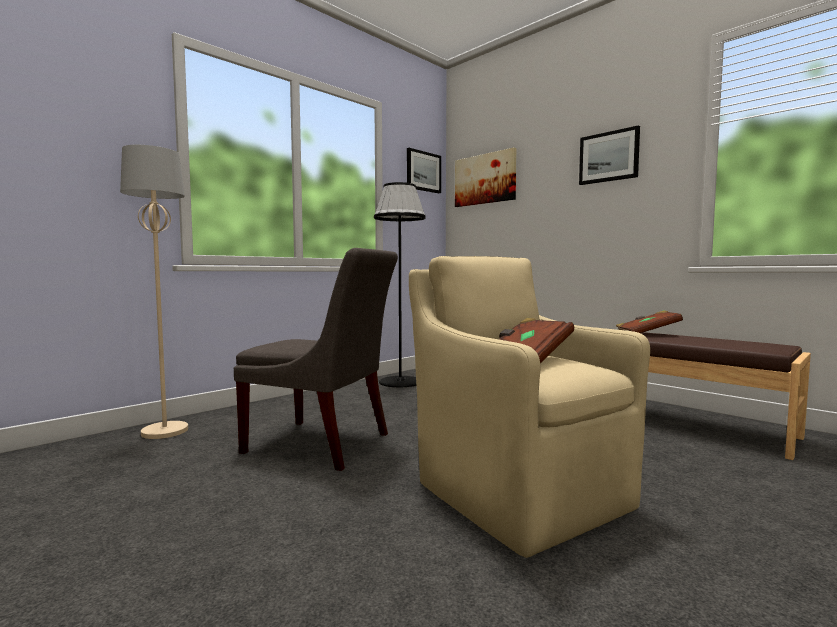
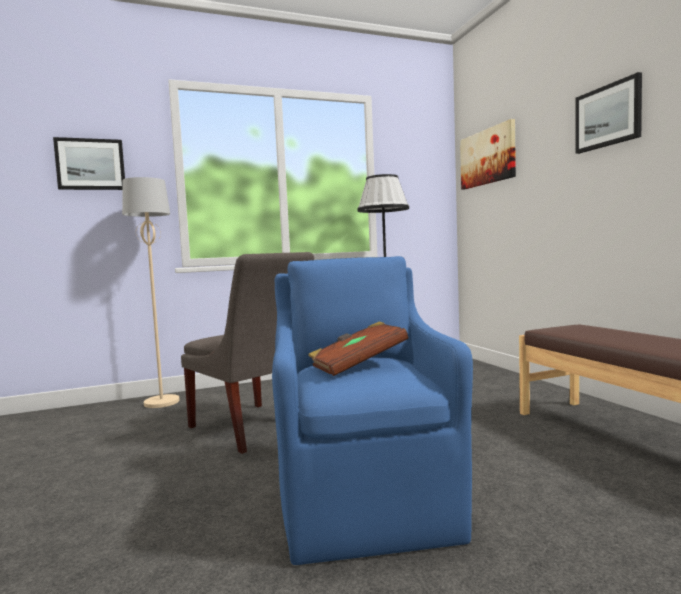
camera: 25 degrees right, 0 degrees up
(423, 171) = (424, 157): picture -> picture (91, 164)
(518, 492) = (366, 501): beige armchair -> blue armchair
(647, 334) = (630, 336): brown book -> none

